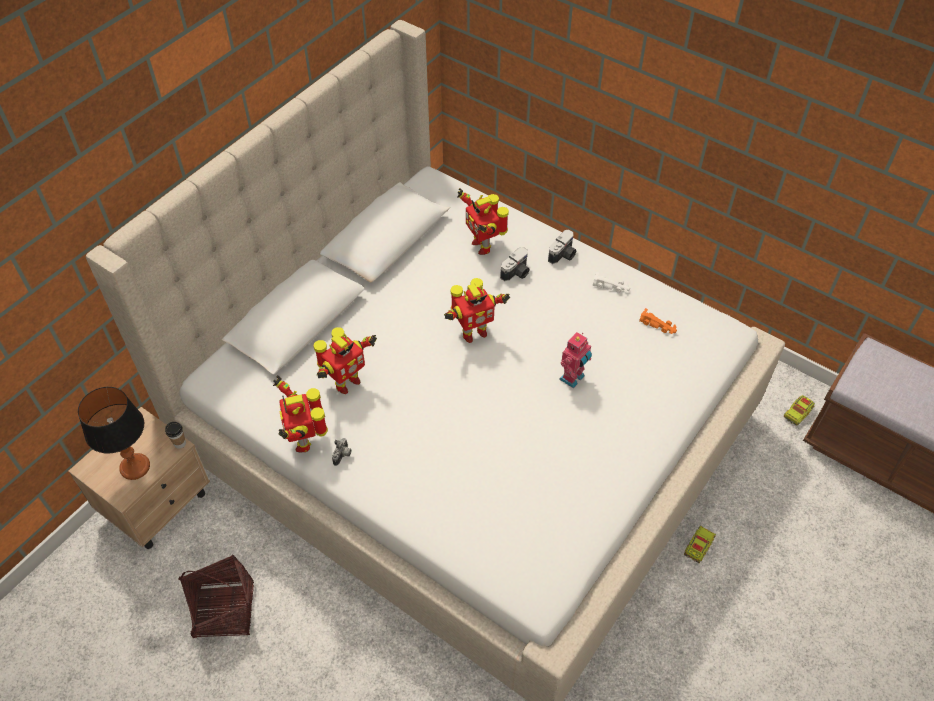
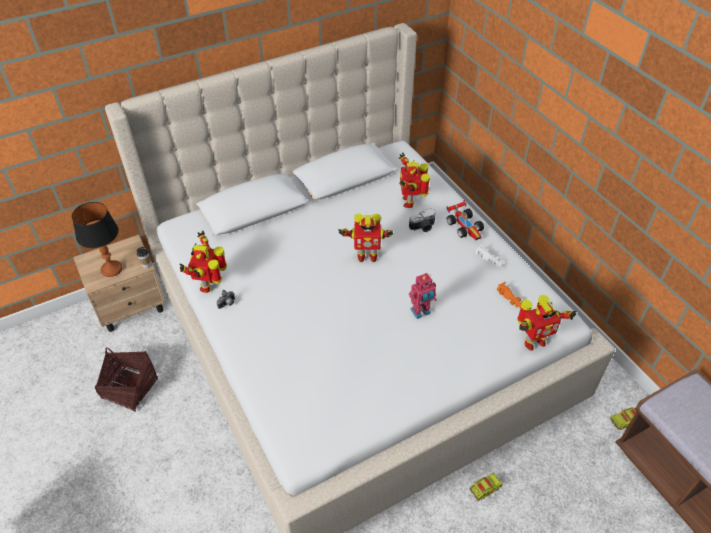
camera: 25 degrees right, 5 degrees down
(346, 383) = (259, 258): toy robot -> toy robot (533, 342)
(563, 255) = (465, 226): camera -> toy car

